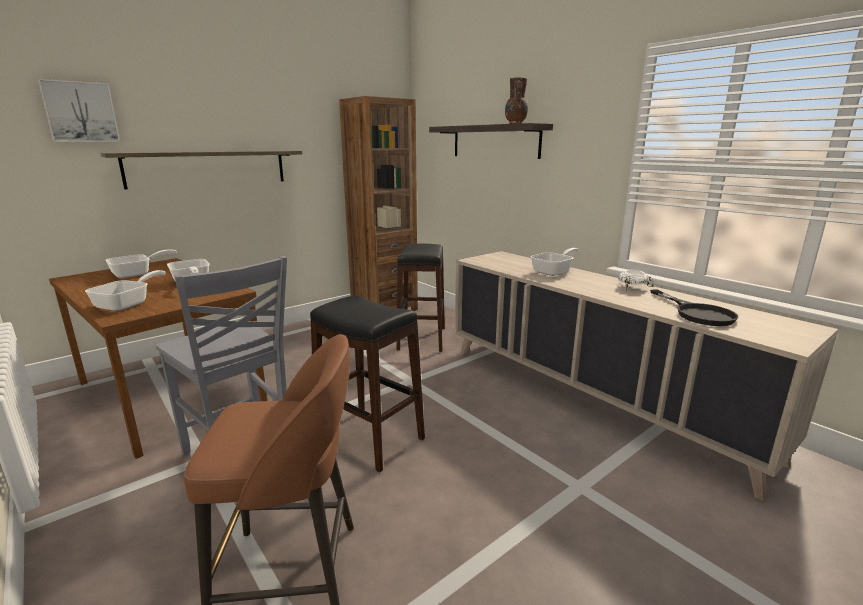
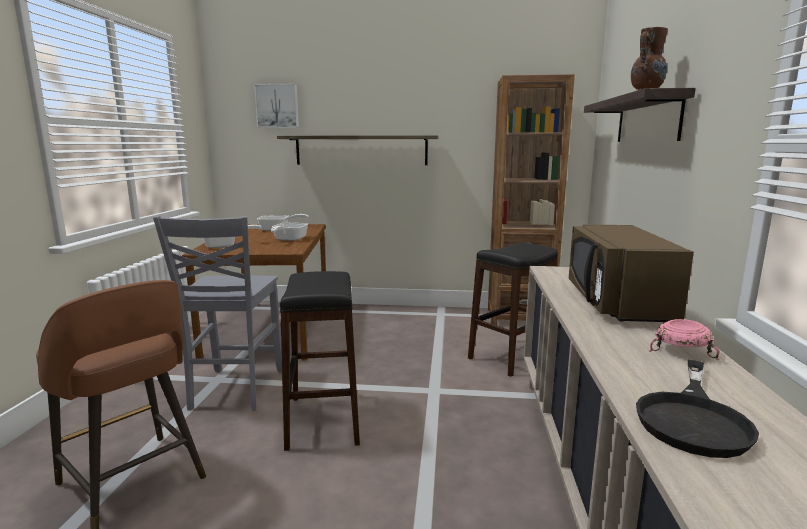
camera: 45 degrees right, 5 degrees down
(554, 271) = (616, 303): frying pan -> brown microwave
(632, 287) = (682, 350): white bowl -> pink bowl

